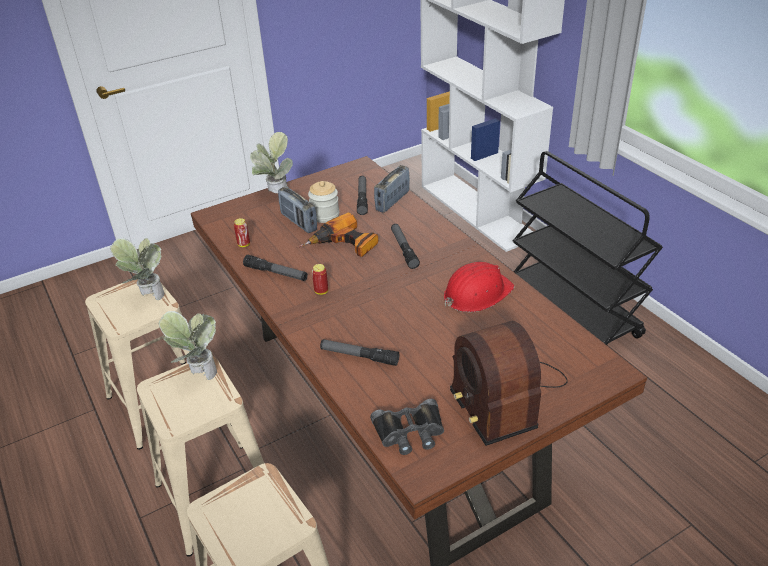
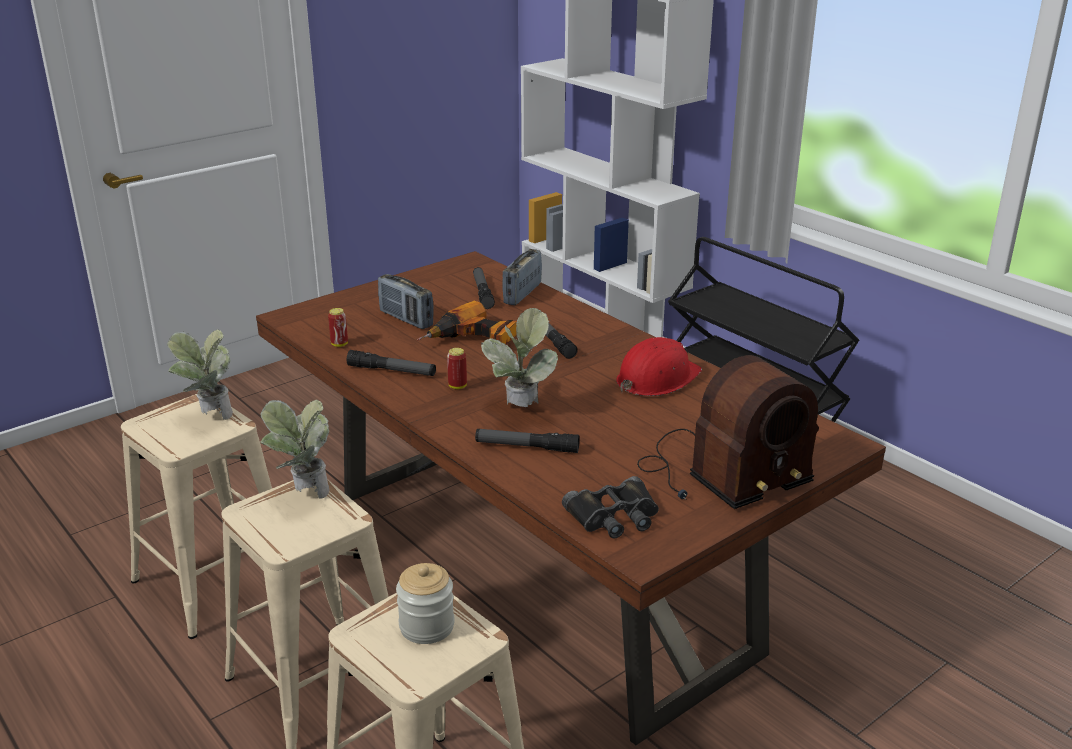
camera: 10 degrees left, 10 degrees down
(275, 195) = (367, 293): potted plant -> potted plant (519, 411)
(325, 215) = (439, 311): jar -> jar (427, 626)
(504, 394) = (720, 473): radio -> radio turned 90 degrees counterclockwise

